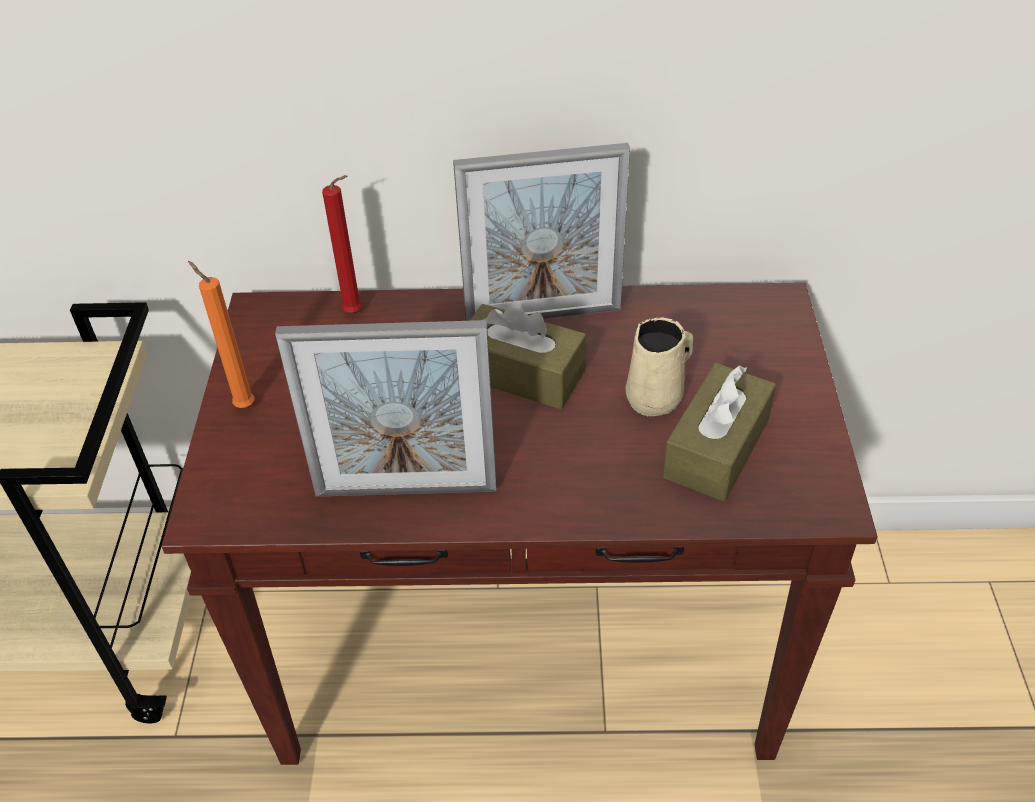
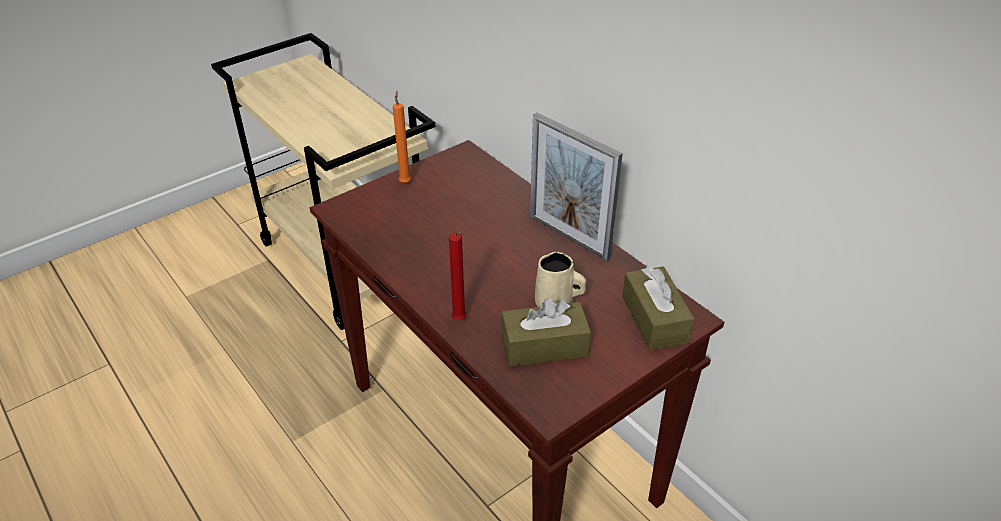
camera: 50 degrees right, 5 degrees down
(356, 313) = (498, 179): red candle -> red candle (460, 321)
(406, 490) = (405, 255): picture frame -> none
(521, 373) = (519, 251): brown tissue box -> brown tissue box (654, 319)

